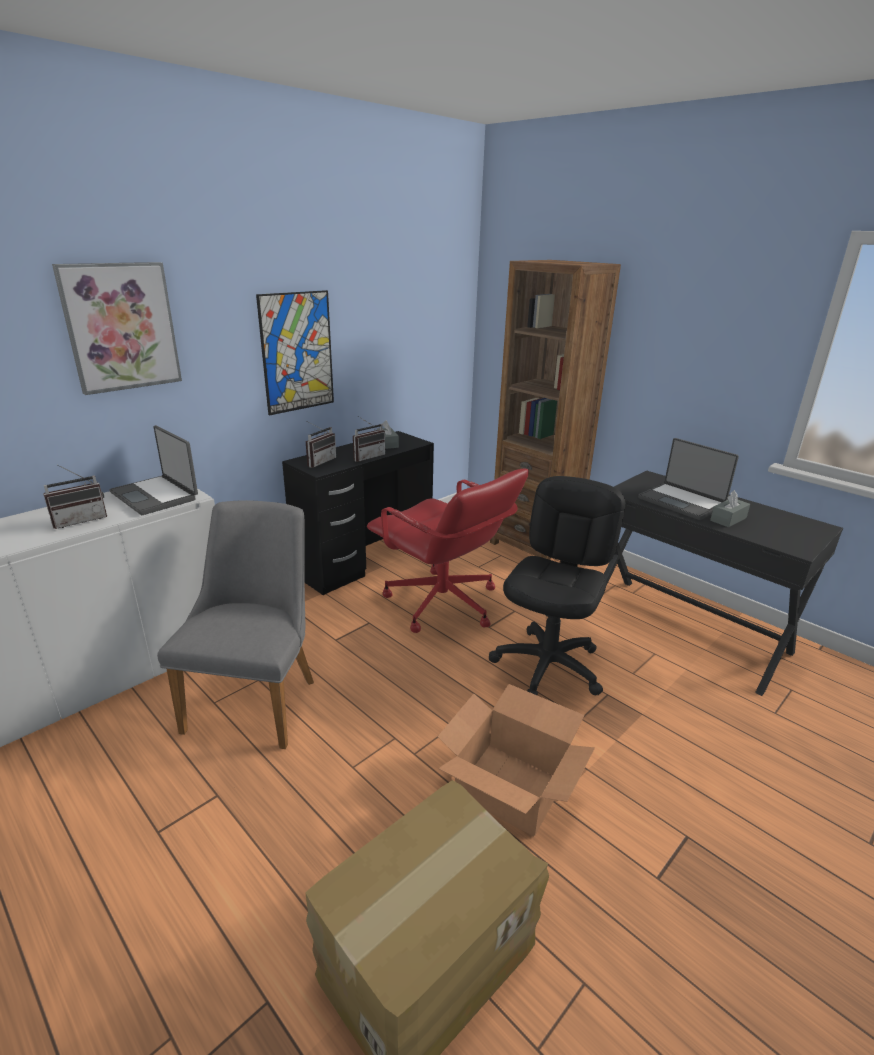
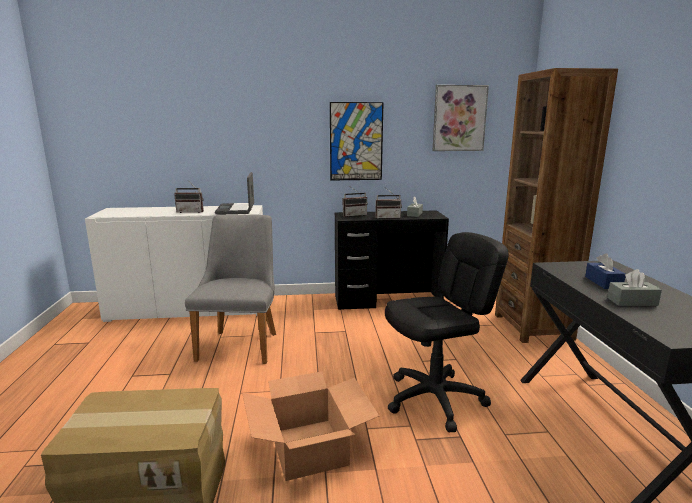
camera: 40 degrees right, 10 degrees down
(121, 327) = (244, 115): picture -> picture (459, 118)
(259, 697) = (241, 342): grey chair -> grey chair turned 45 degrees counterclockwise
(442, 604) = (406, 337): red office chair -> none
(682, 502) = (603, 282): laptop -> blue tissue box

